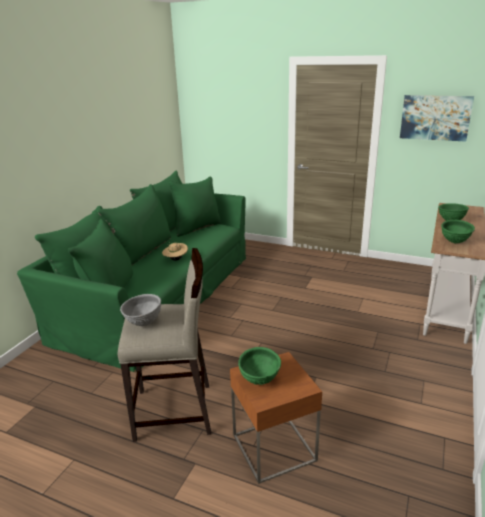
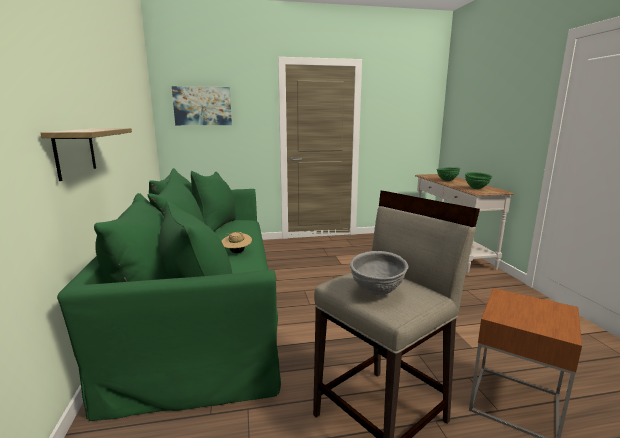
camera: 35 degrees left, 10 degrees down
(52, 179) = (75, 152): none -> shelf
(259, 380) = (524, 318): green bowl -> none
(435, 117) = (400, 109): picture -> picture (202, 106)

